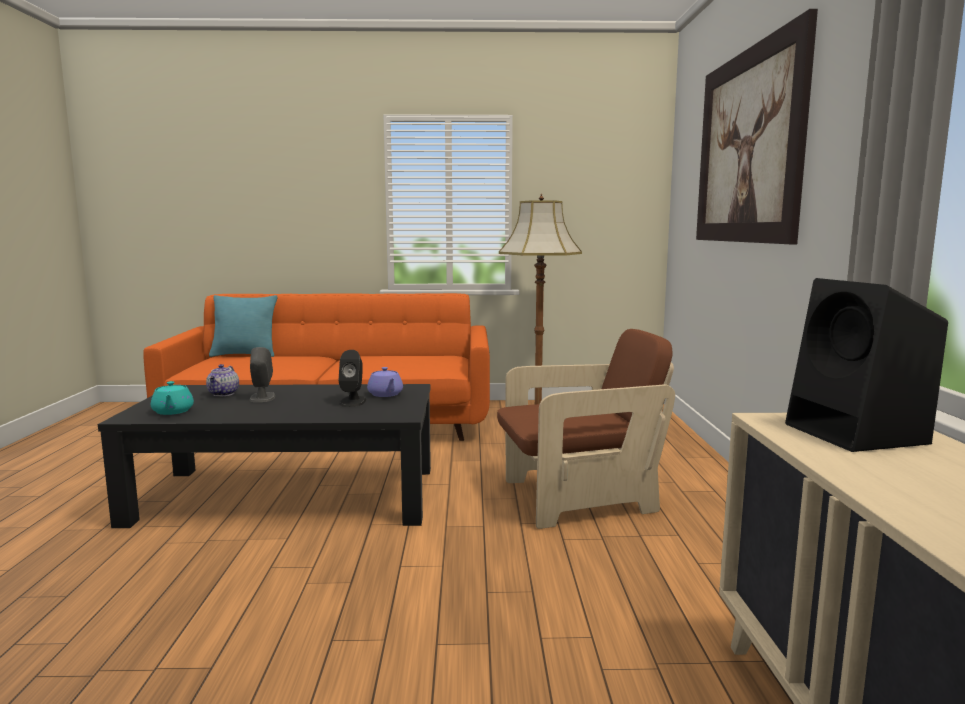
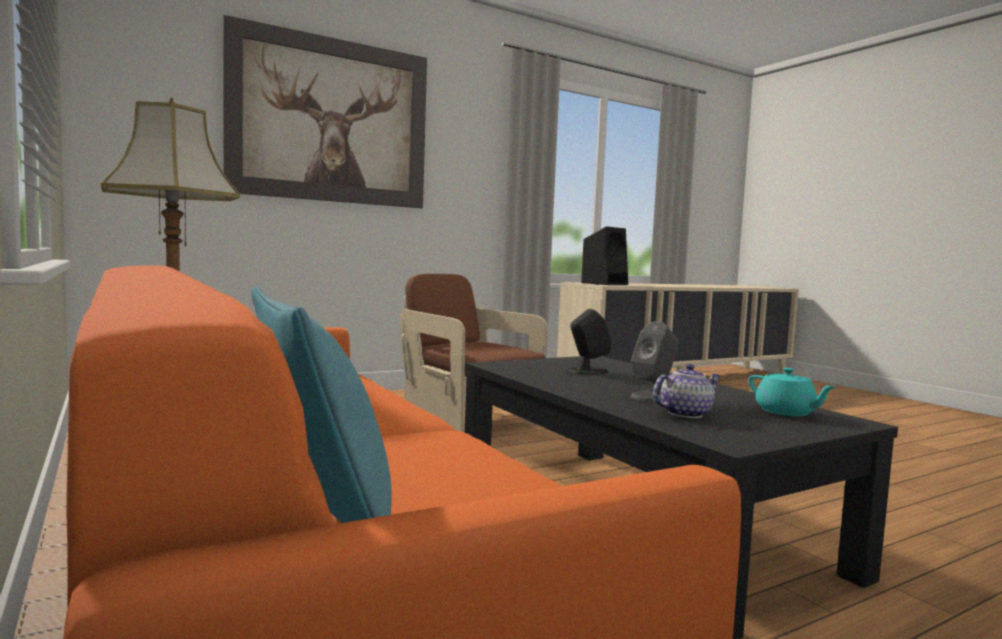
camera: 120 degrees left, 5 degrees down
(172, 412) = (786, 412): turquoise teapot -> turquoise teapot turned 105 degrees clockwise
(385, 394) = (540, 367): purple teapot -> none

